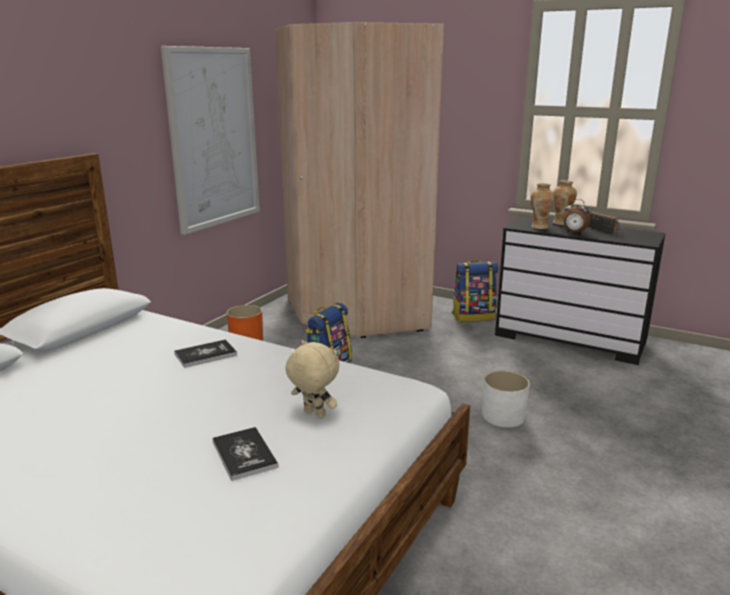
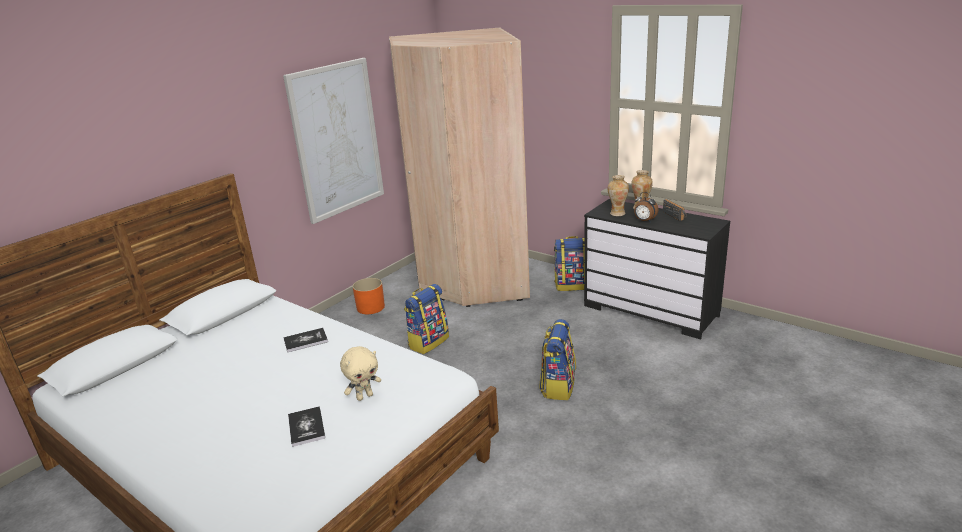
camera: 10 degrees right, 5 degrees up
(313, 414) = (364, 396): beige plush toy -> beige plush toy turned 105 degrees clockwise
(503, 416) = (558, 386): white planter -> backpack

